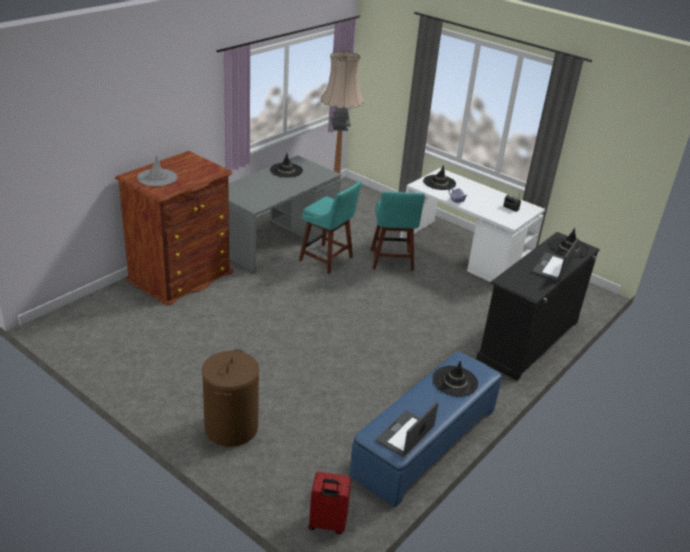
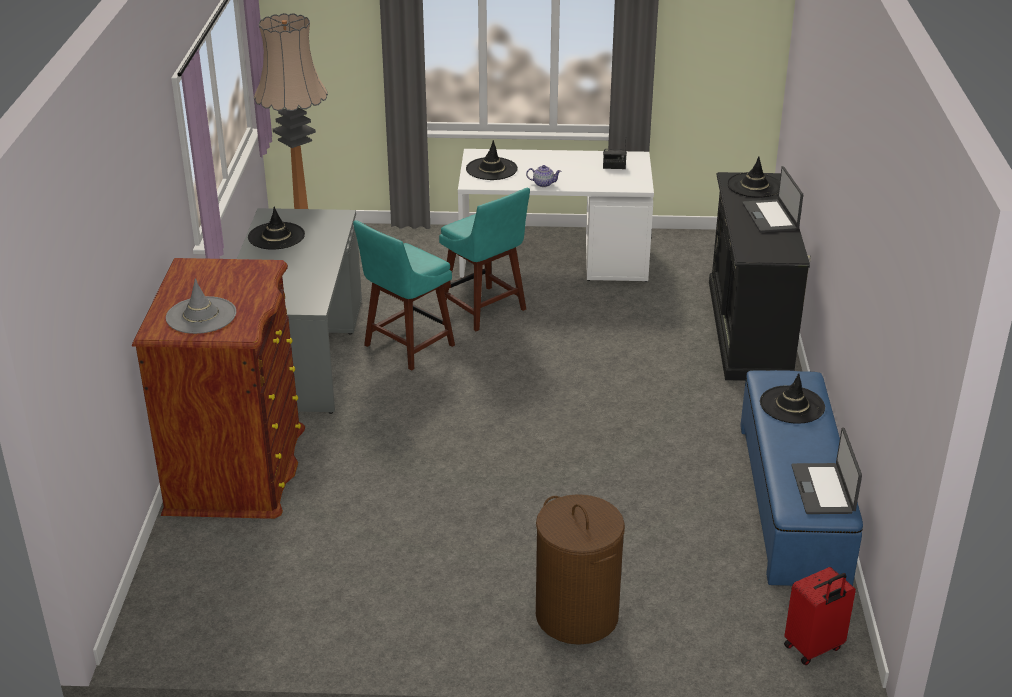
camera: 35 degrees left, 0 degrees up
(328, 260) = (405, 347): turquoise chair -> turquoise chair turned 135 degrees clockwise

